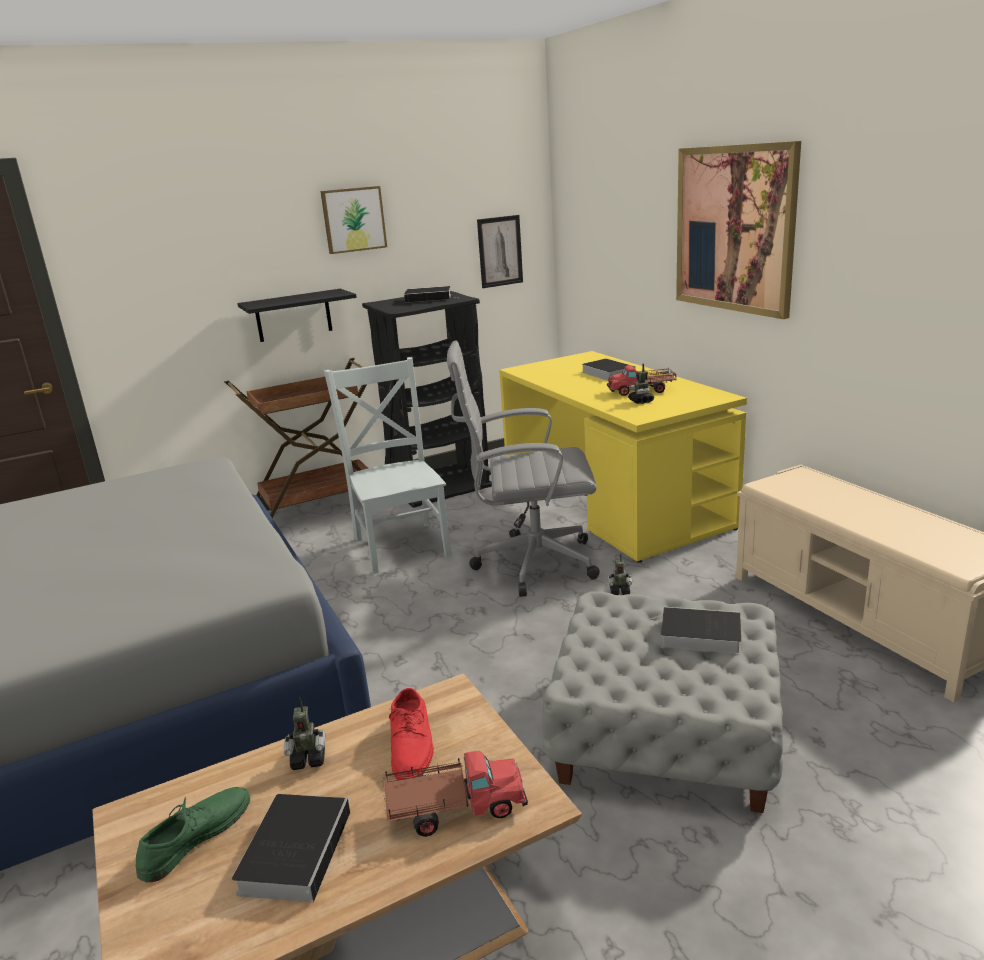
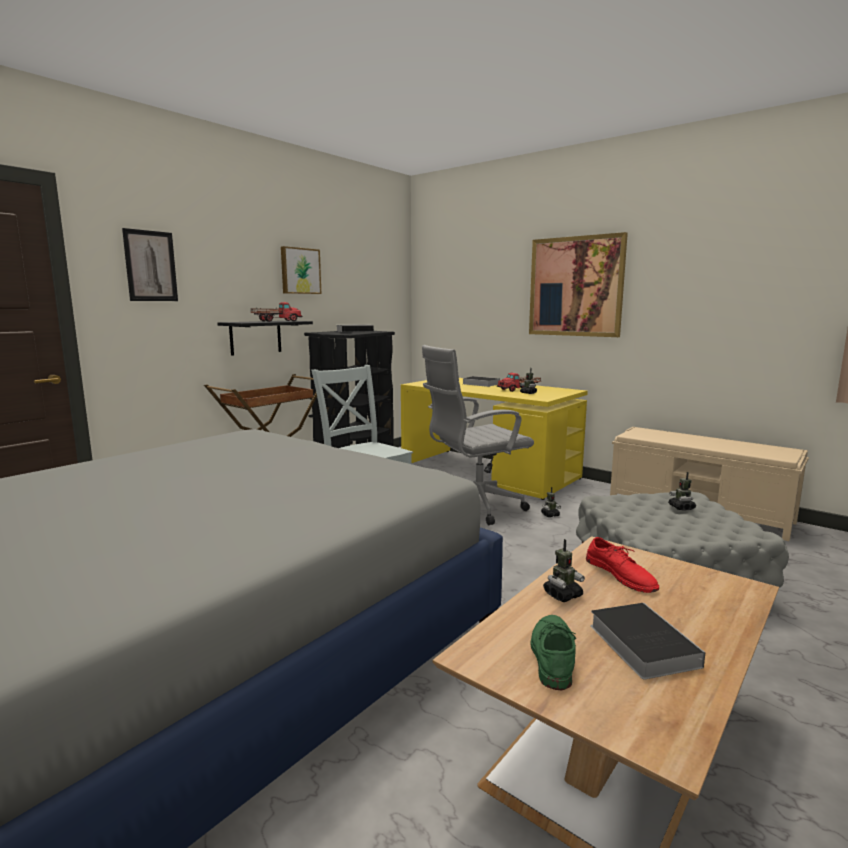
camera: 25 degrees left, 10 degrees down
(453, 808) = (703, 599): toy truck -> toy truck (276, 321)
(500, 251) = (383, 308): picture -> picture (150, 266)
(697, 635) = (681, 507): book -> toy robot

